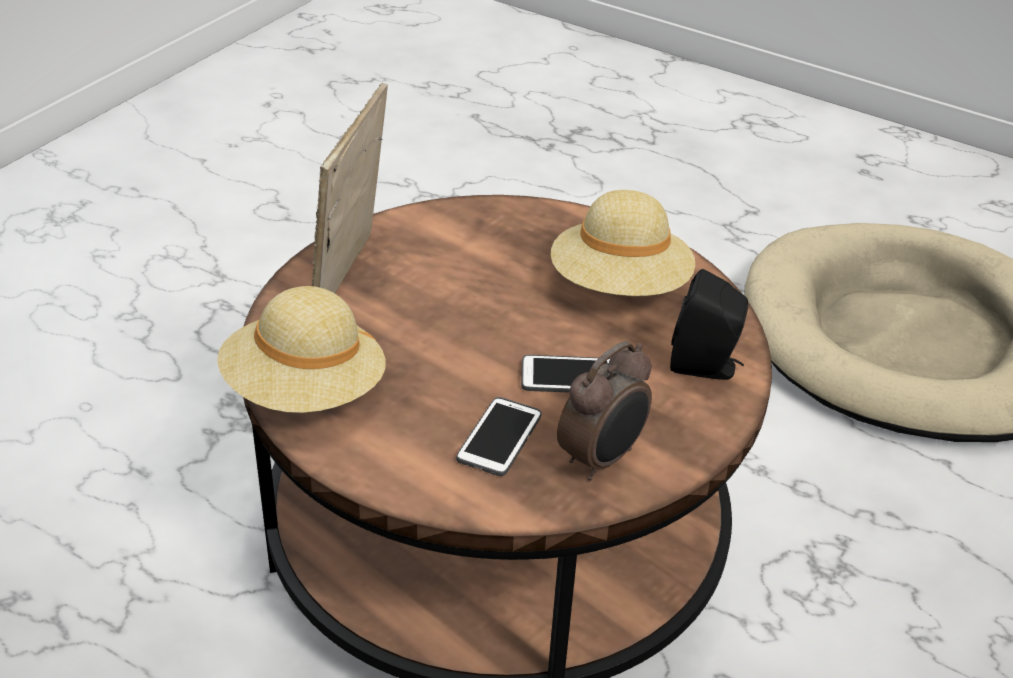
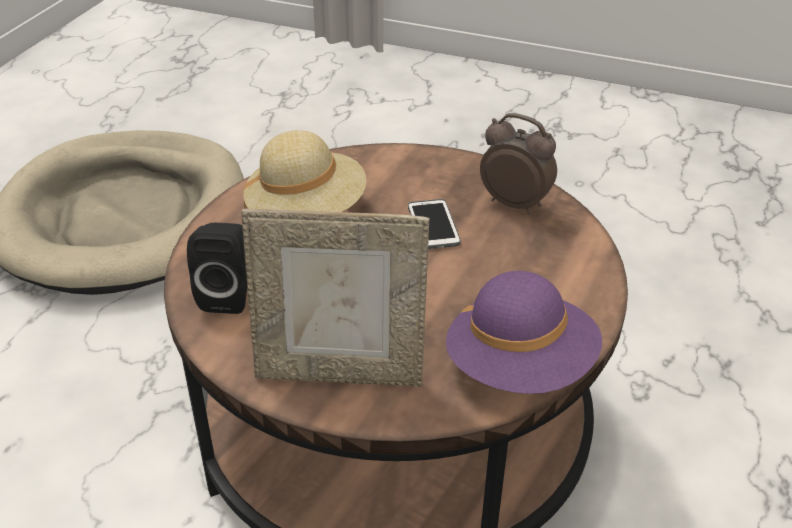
camera: 100 degrees left, 0 degrees up
(305, 391) = (520, 366): beige hat -> purple hat
(499, 438) = (519, 250): phone -> none
(706, 367) = (395, 167): black speaker -> black speaker (228, 295)

